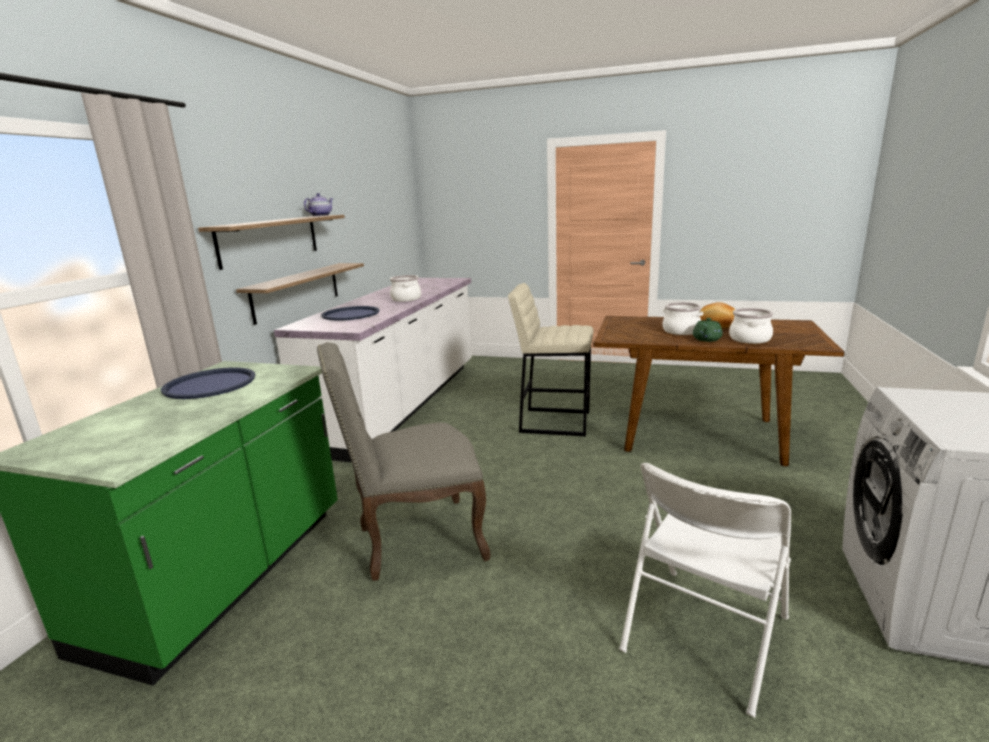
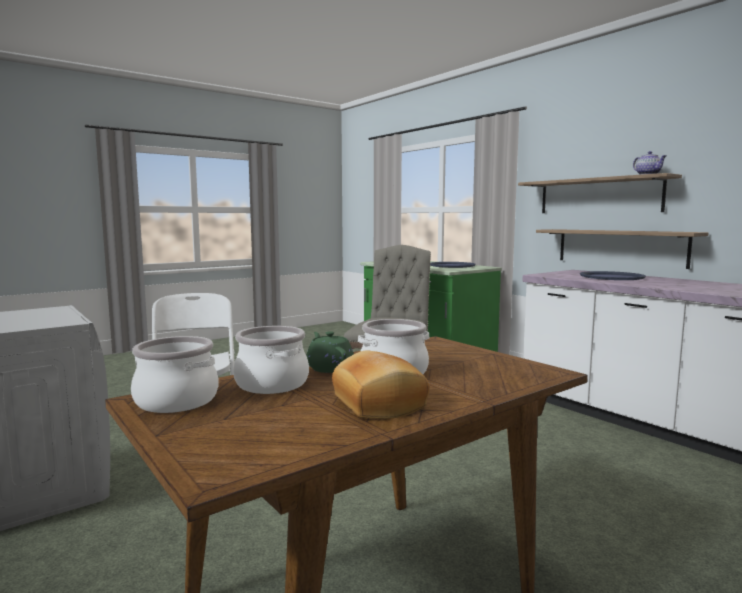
camera: 125 degrees right, 10 degrees down
(406, 299) = (693, 287): cooking pot -> cooking pot (177, 400)
(553, 422) = (545, 500): beige stool -> none

